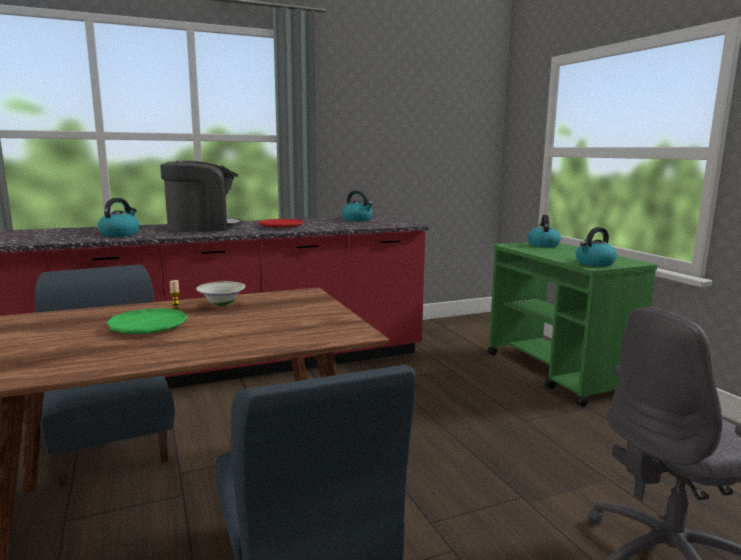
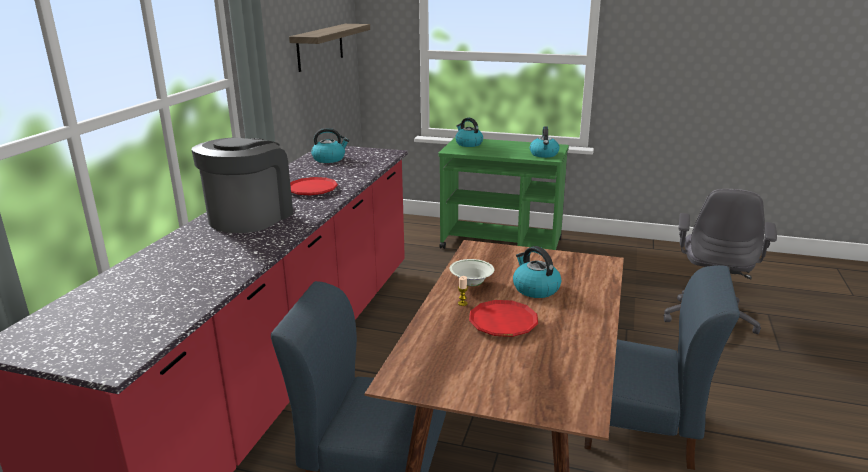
camera: 50 degrees left, 10 degrees up
(120, 234) = (221, 258): kettle -> kettle (535, 289)
(148, 326) = (503, 323): green plate -> red plate
(430, 134) = (320, 47): none -> shelf

